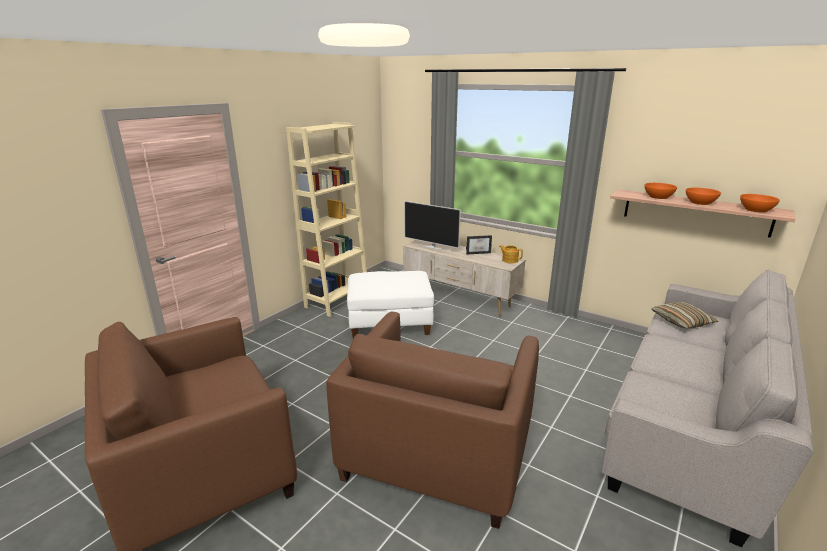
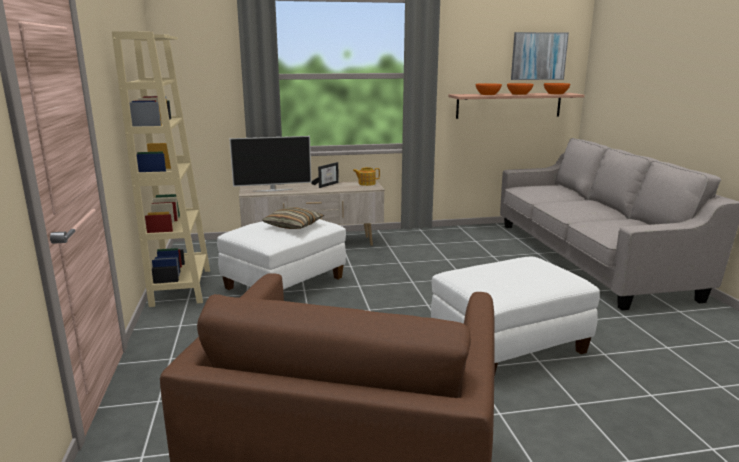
camera: 45 degrees left, 5 degrees down
(437, 452) = (508, 346): brown armchair -> white ottoman
(682, 321) = (539, 191): pillow -> pillow (293, 225)
(749, 159) = (538, 56): none -> picture

